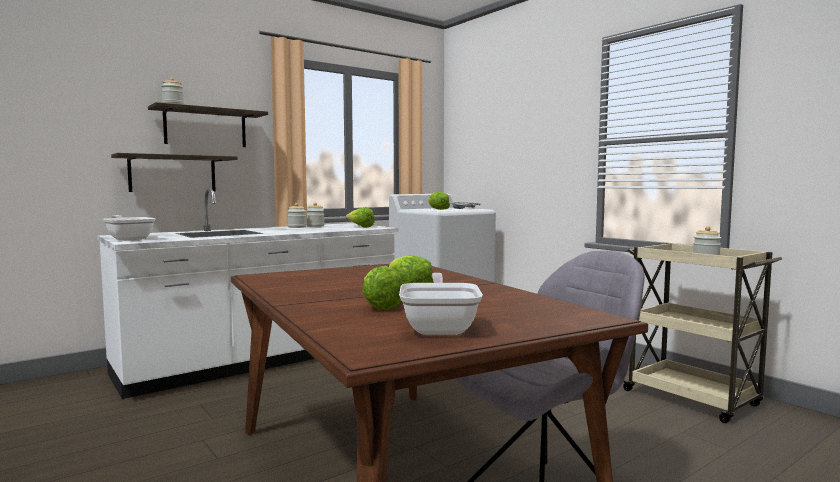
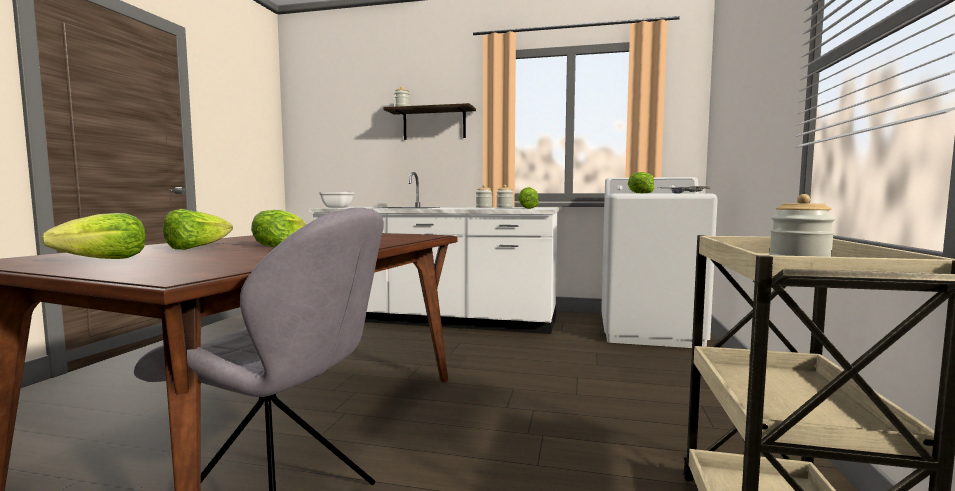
camera: 50 degrees right, 0 degrees up
(173, 173) = (409, 162): shelf -> none
(440, 327) = (104, 260): frying pan -> lettuce

